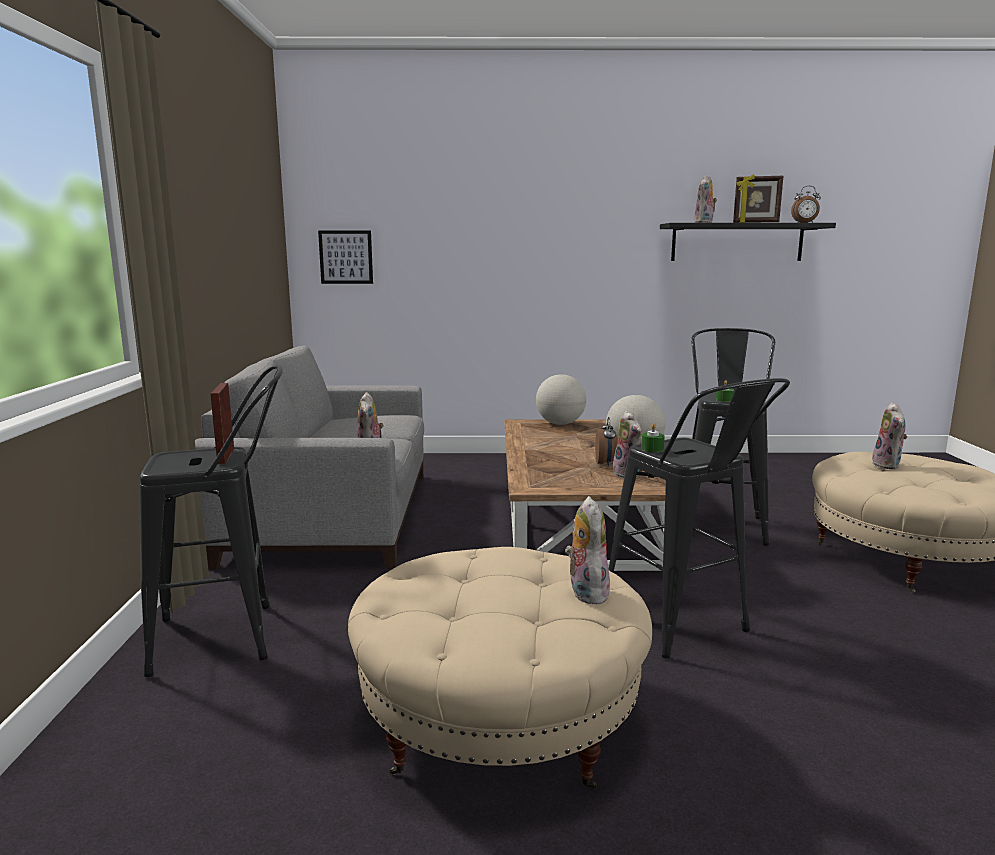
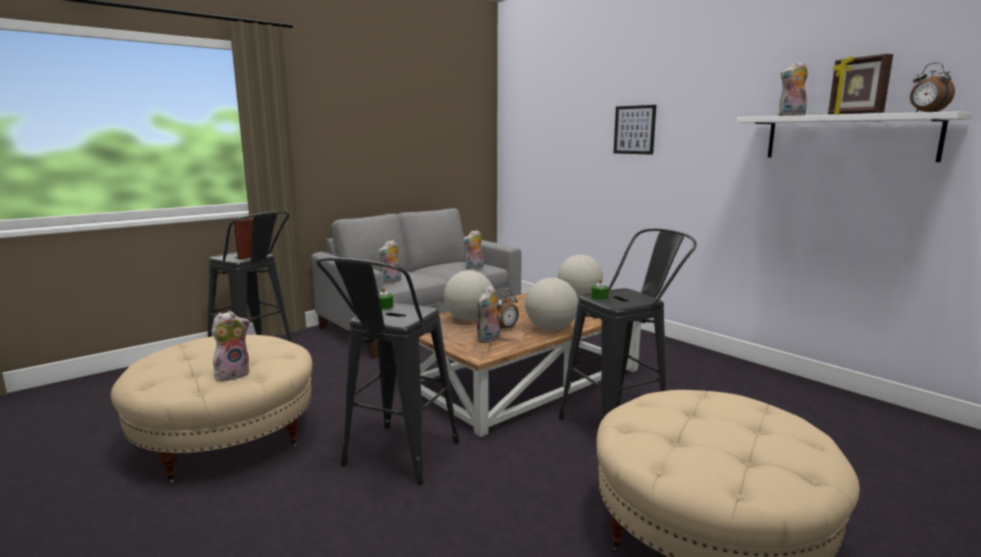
camera: 50 degrees right, 0 degrees up
(346, 257) = (524, 147): picture -> picture (634, 130)
(552, 466) = (469, 319): none -> globe
(737, 242) = (848, 137): black shelf -> white shelf
(888, 465) = (709, 415): plush toy -> plush toy (474, 268)

